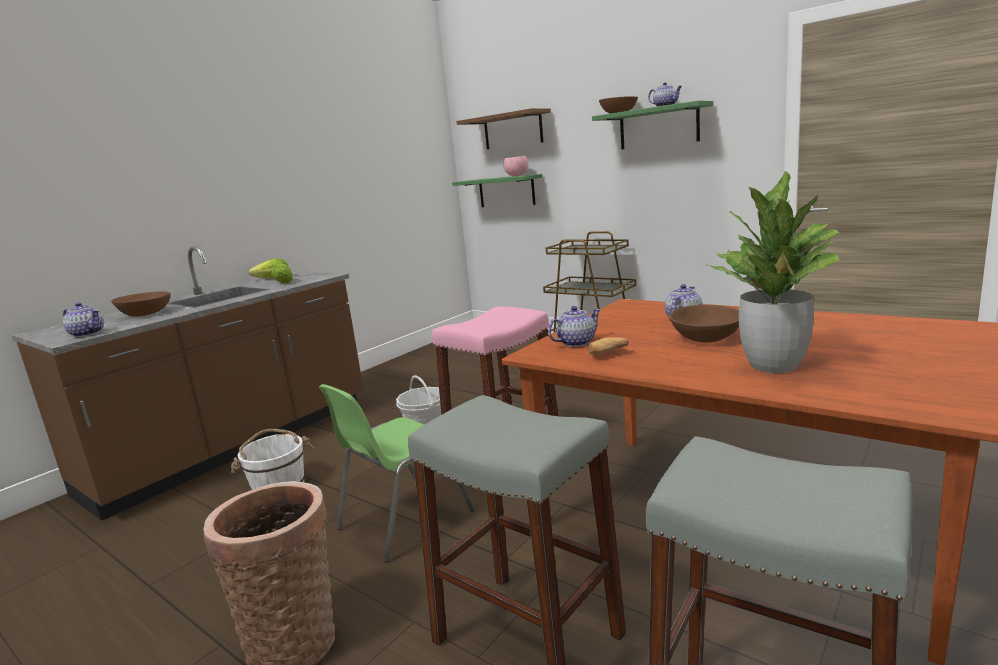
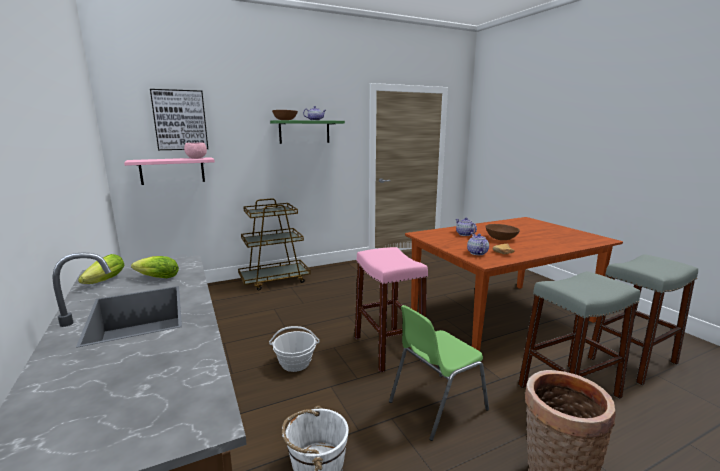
camera: 65 degrees left, 0 degrees up
(87, 333) = (188, 406): teapot -> none
(145, 314) = (136, 361): brown bowl -> none
(402, 520) = (435, 405): green chair -> green chair turned 75 degrees clockwise
(506, 191) = (172, 171): green shelf -> pink shelf
(513, 130) = (180, 120): brown shelf -> picture
(774, 366) = (547, 241): potted plant -> none

